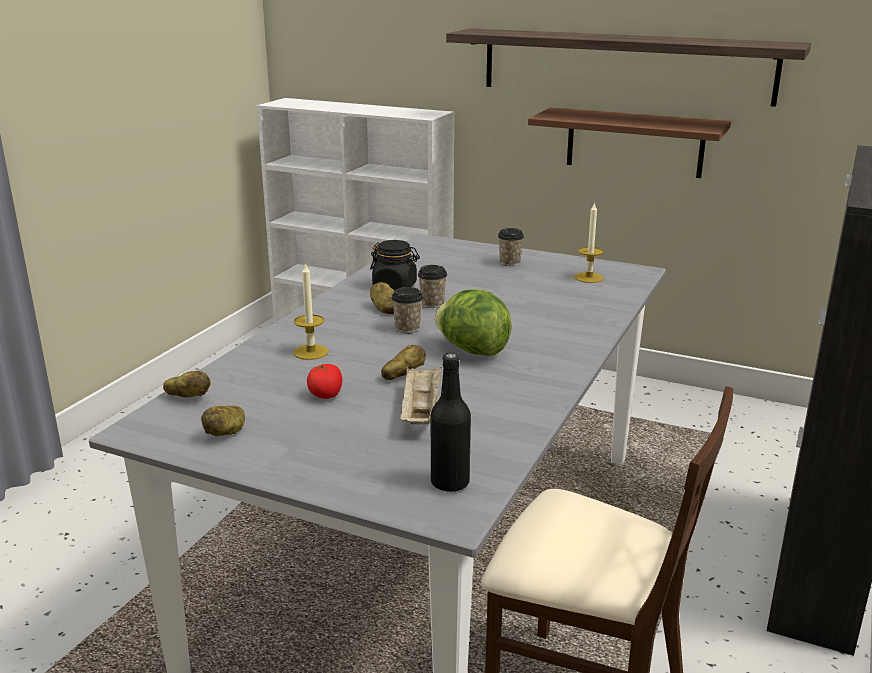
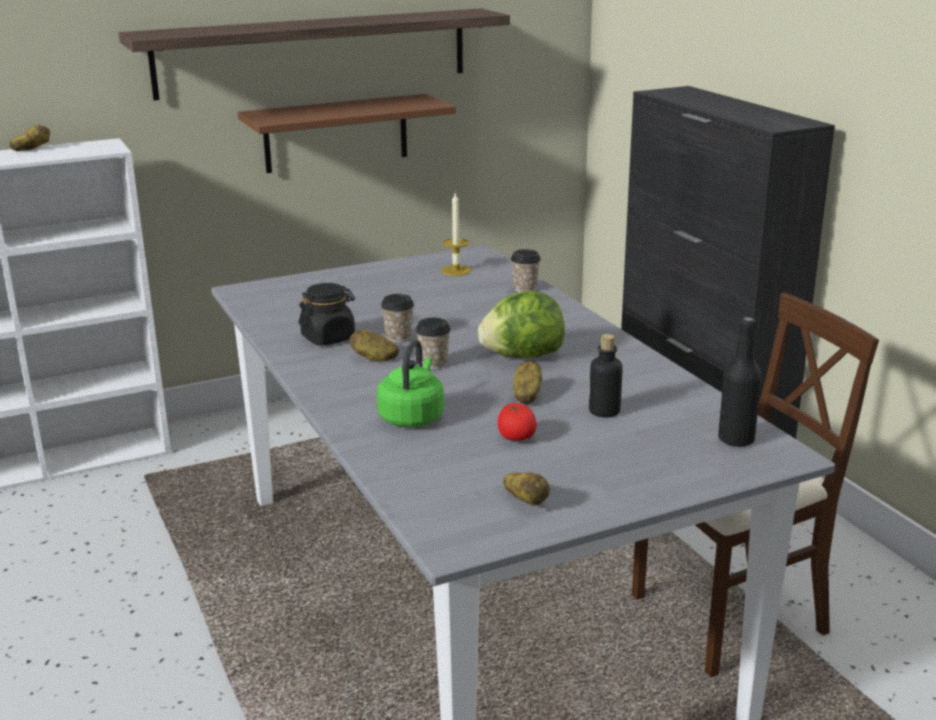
camera: 50 degrees left, 0 degrees up
(189, 397) = (420, 500): potato -> potato (32, 149)
(311, 352) = (412, 417): candle -> green kettle
(420, 411) = (604, 411): beige tray -> bottle
(509, 263) = (367, 282): cup -> cup (525, 289)

